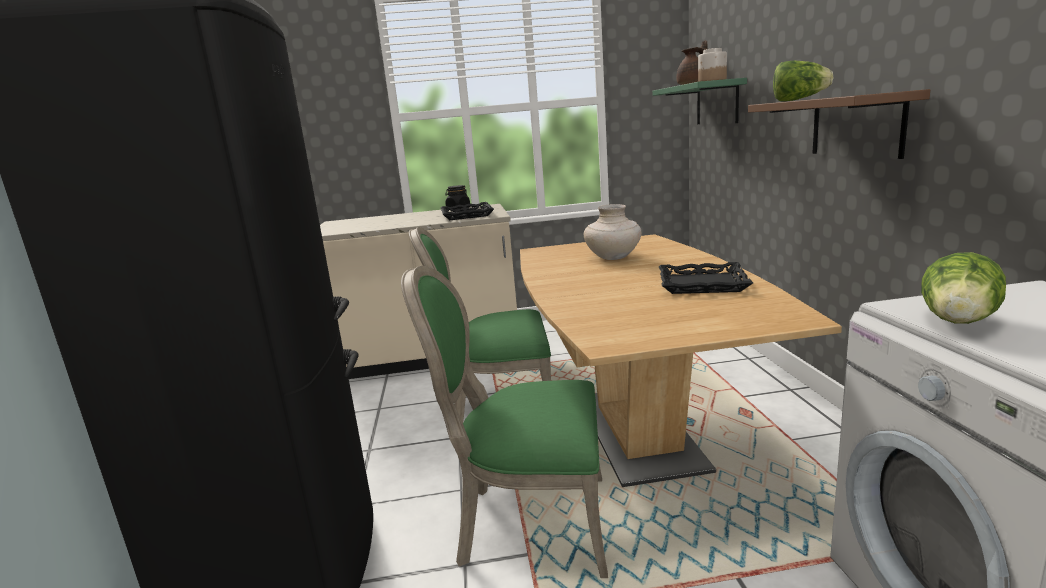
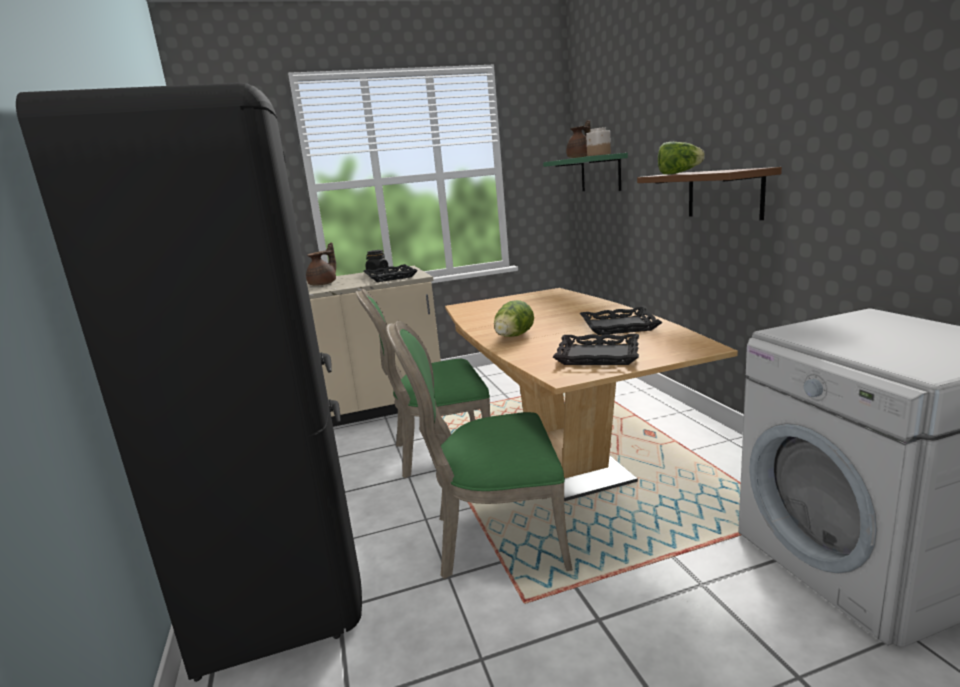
camera: 10 degrees left, 0 degrees up
(397, 220) = (324, 284): none -> brown teapot
(613, 257) = (533, 308): beige vase -> none
(660, 319) = (598, 355): none -> black tray
(958, 323) = (825, 341): lettuce -> lettuce (513, 337)

